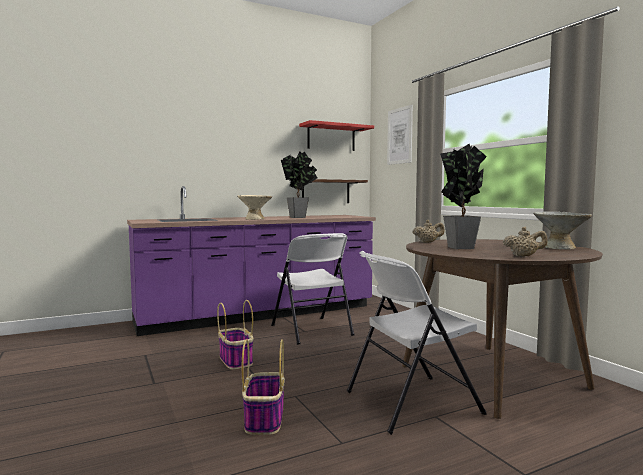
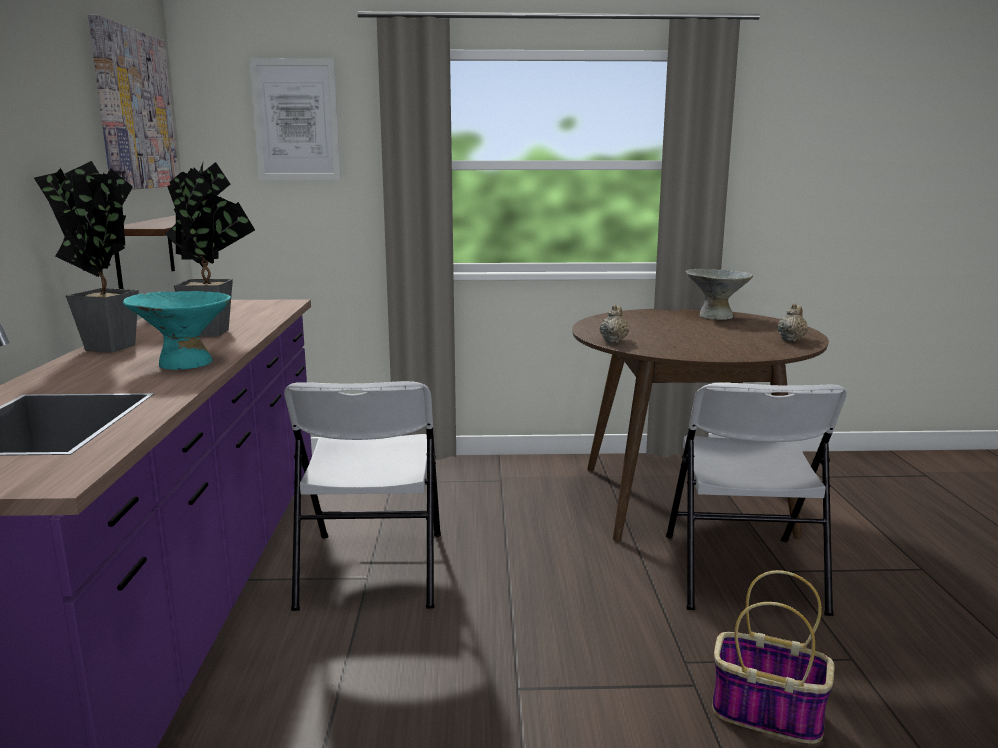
camera: 65 degrees left, 10 degrees up
(236, 361) = (473, 697): basket -> none
(255, 219) = (185, 363): beige bowl -> turquoise bowl
(311, 330) = (372, 570): white chair -> white chair turned 90 degrees clockwise
(331, 138) = (134, 110): red shelf -> picture
(461, 247) = (685, 340): potted plant -> potted plant (107, 346)

